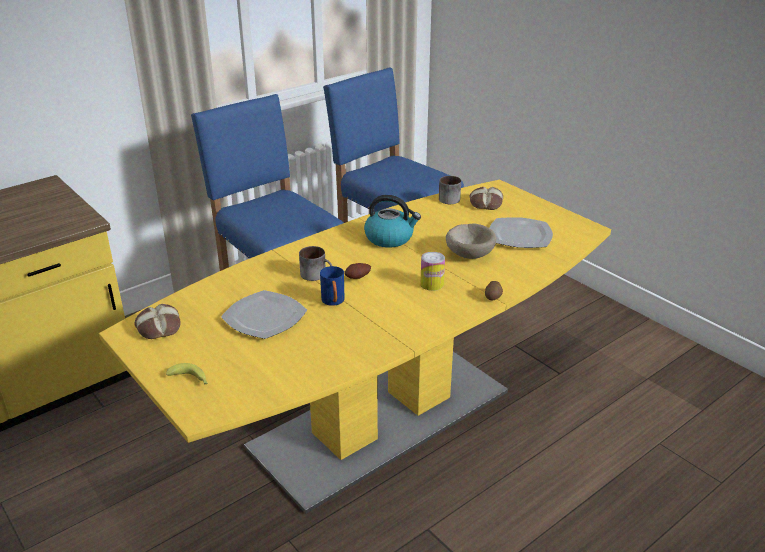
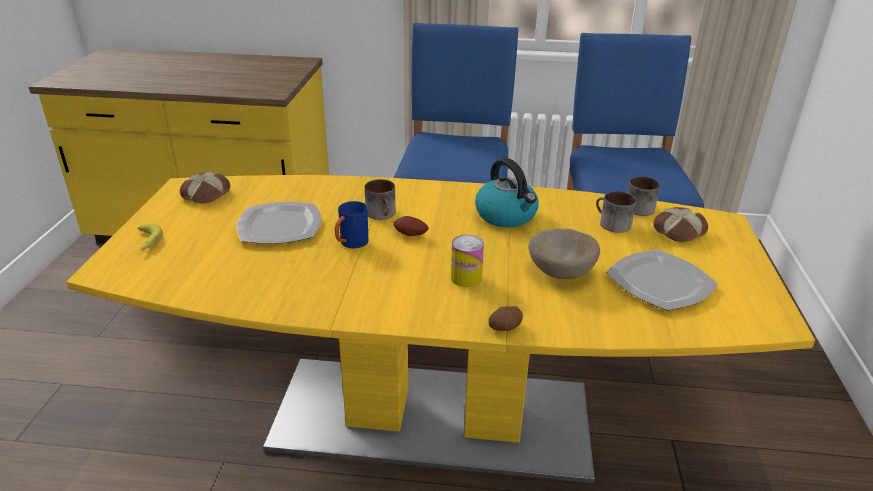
camera: 45 degrees right, 0 degrees up
(449, 215) = (611, 224): none -> mug

